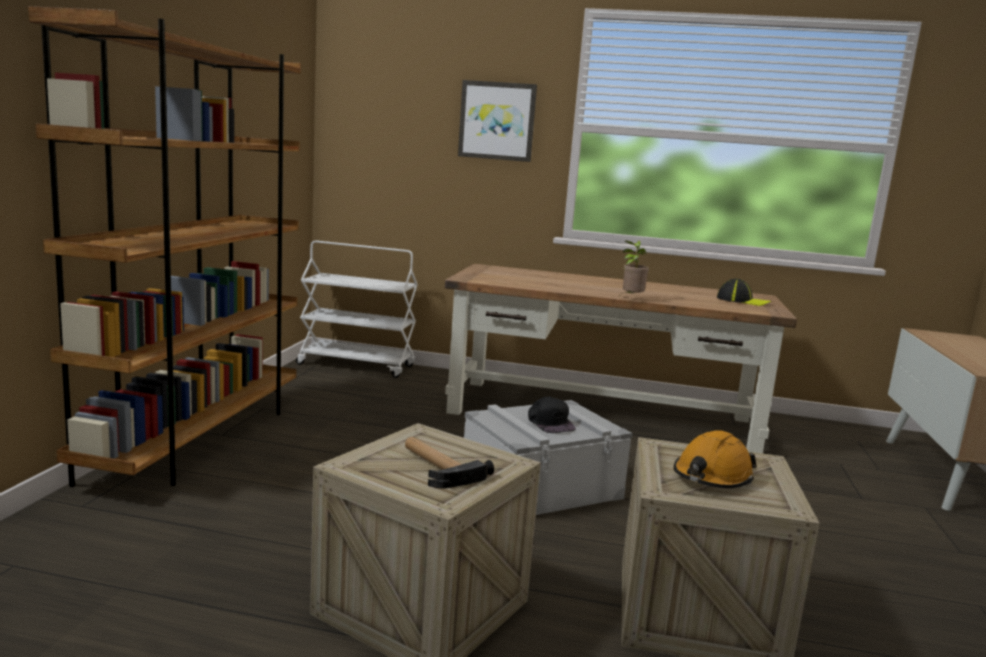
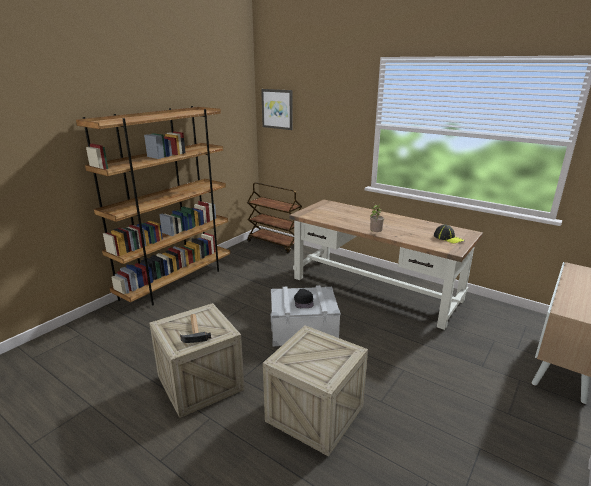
camera: 25 degrees right, 10 degrees up
(357, 365) = (275, 243): white cart -> brown cart
(497, 121) = (337, 122): picture -> picture (277, 109)
(712, 477) = (311, 356): orange hard hat -> none

